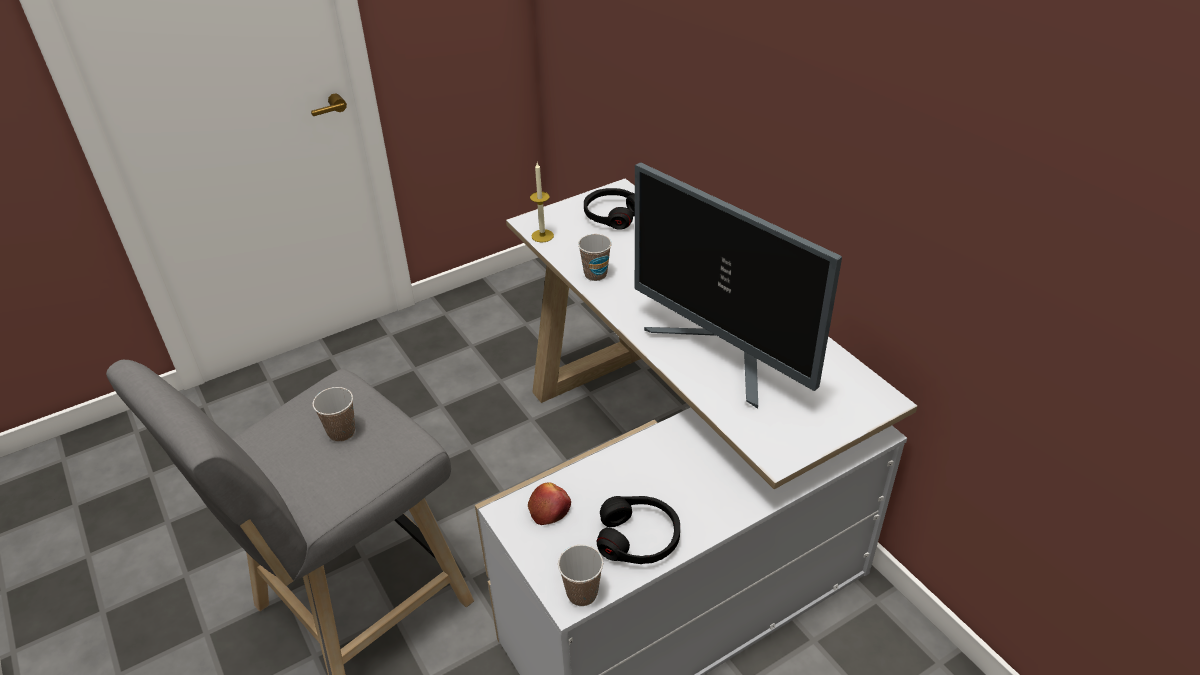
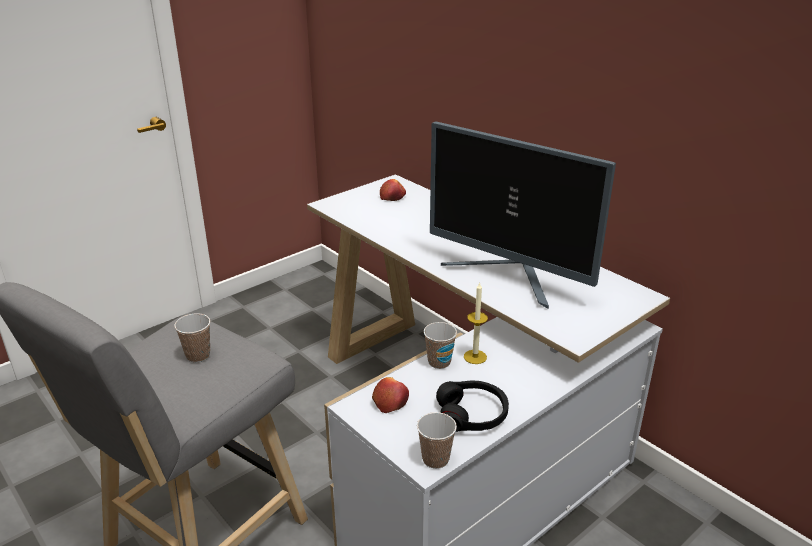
camera: 10 degrees left, 10 degrees down
(542, 236) = (340, 212): candle -> candle (475, 357)
(595, 274) = (390, 233): cup -> cup (439, 362)
(613, 215) = (393, 196): black headphones -> apple

